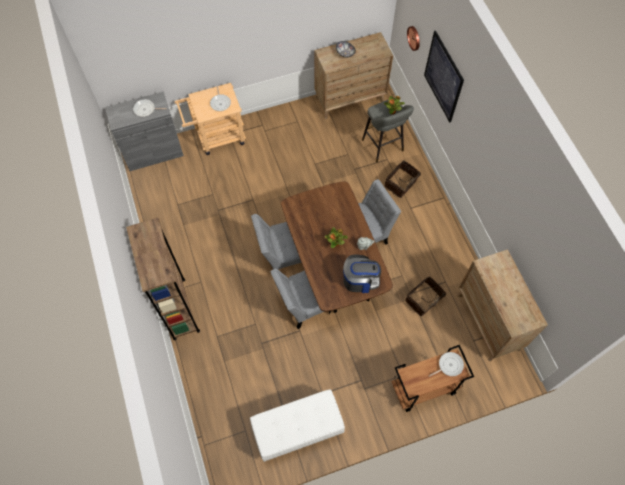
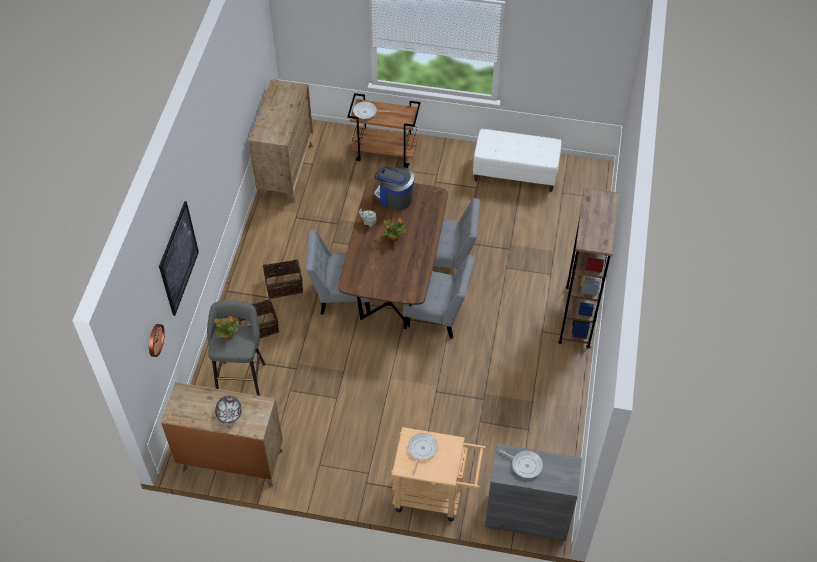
camera: 150 degrees left, 10 degrees down
(424, 300) = (329, 212): basket -> basket (284, 285)

